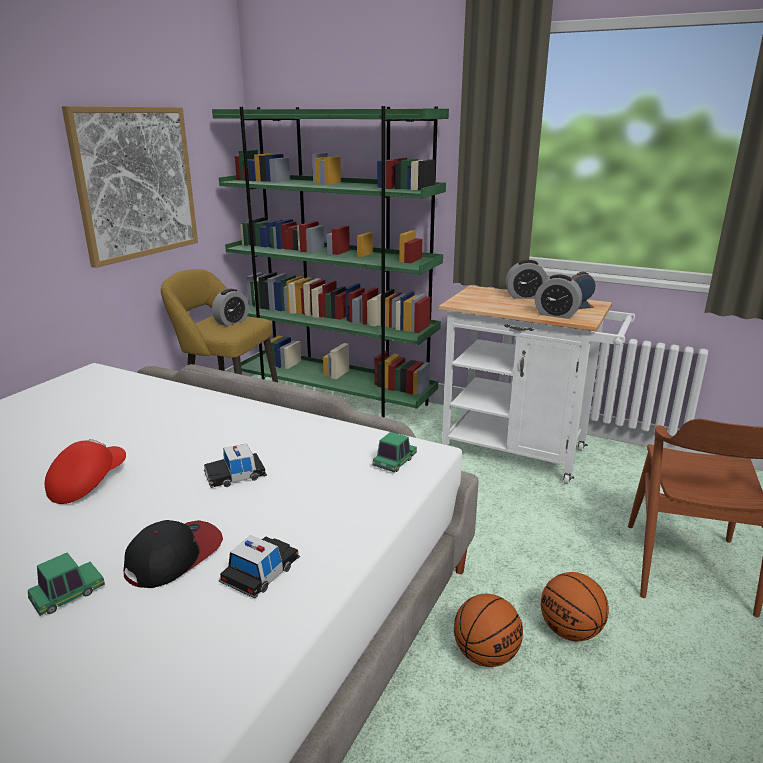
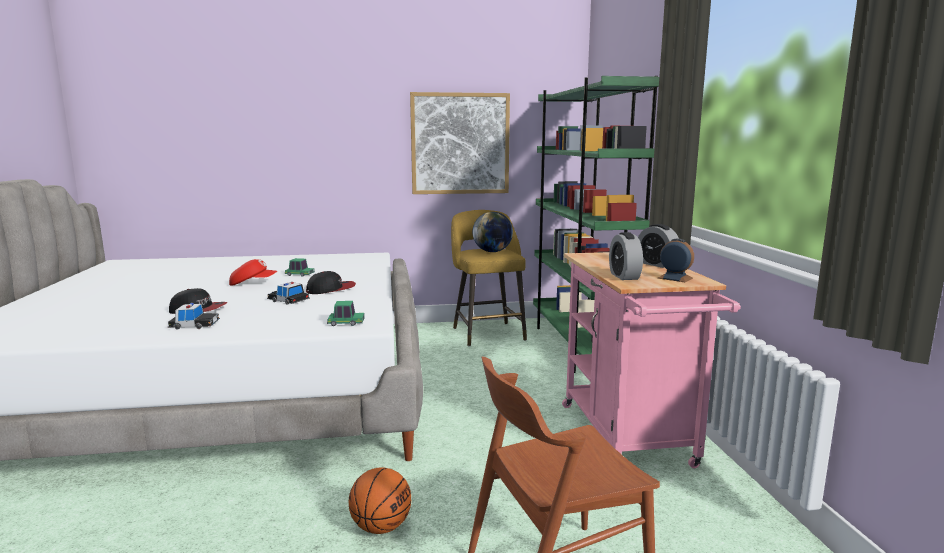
camera: 55 degrees right, 10 degrees down
(68, 595) = (157, 304): toy car -> toy car (299, 274)
(227, 437) = (331, 289): none -> cap
(231, 322) = (492, 251): alarm clock -> globe
(485, 655) = (321, 495): basketball -> none
(523, 453) = (630, 439): white cart -> pink cart

